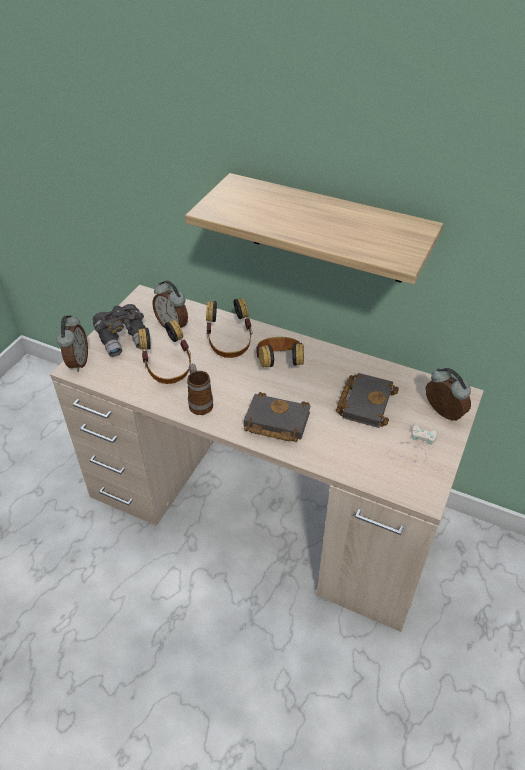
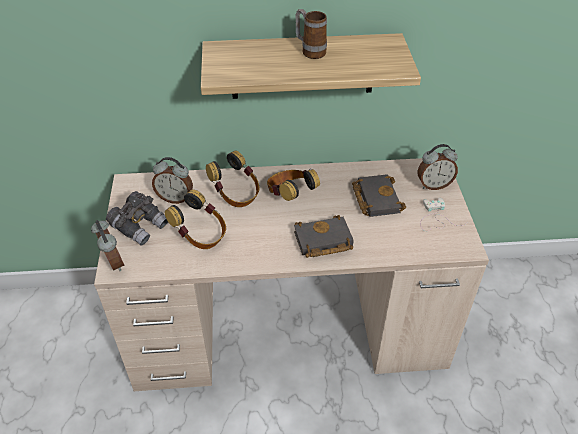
camera: 30 degrees left, 0 degrees up
(199, 403) = (250, 252): mug -> mug (310, 51)
(442, 414) = (433, 185): alarm clock -> alarm clock turned 150 degrees clockwise

